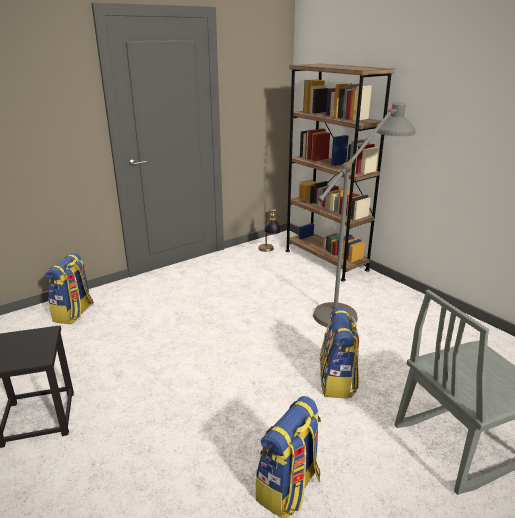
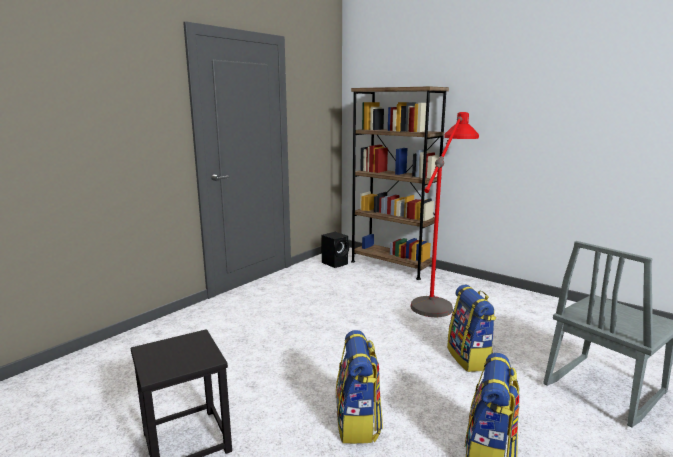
camera: 15 degrees left, 10 degrees down
(74, 313) = (166, 337): backpack -> backpack (358, 423)
(269, 251) = (335, 263): table lamp -> black speaker
(352, 304) = (439, 296): grey floor lamp -> red floor lamp

